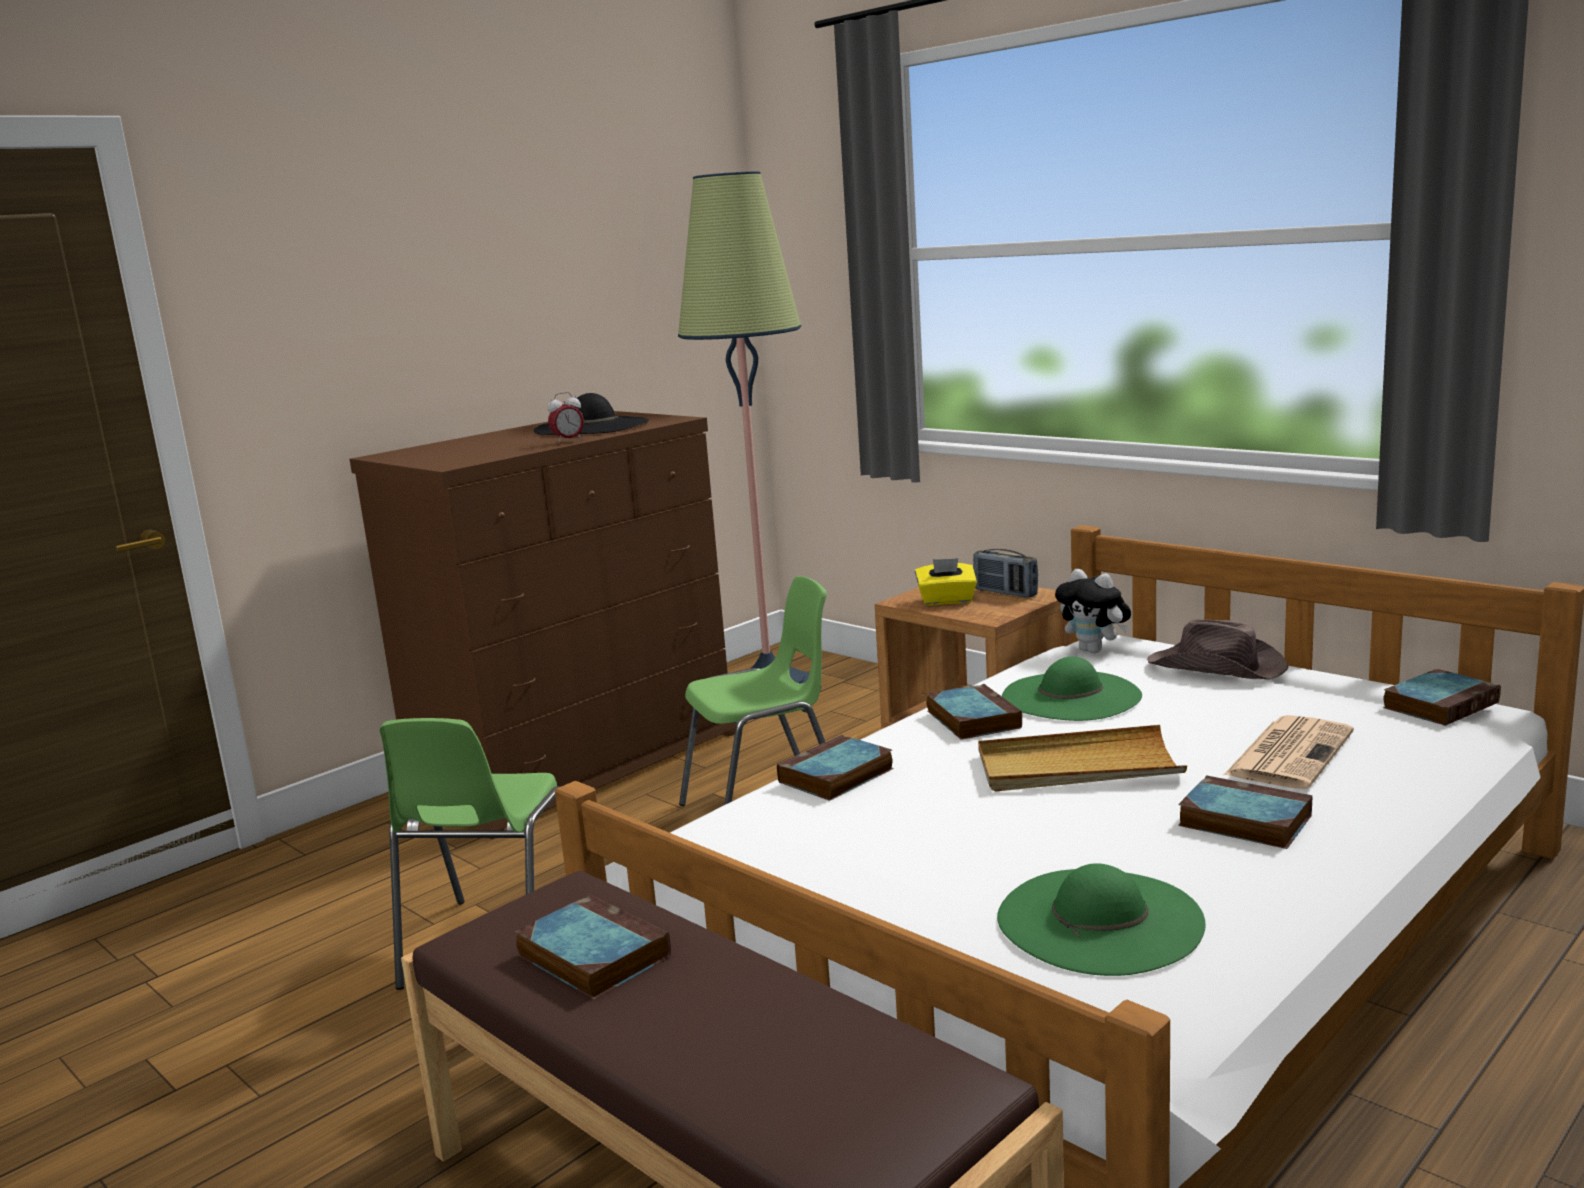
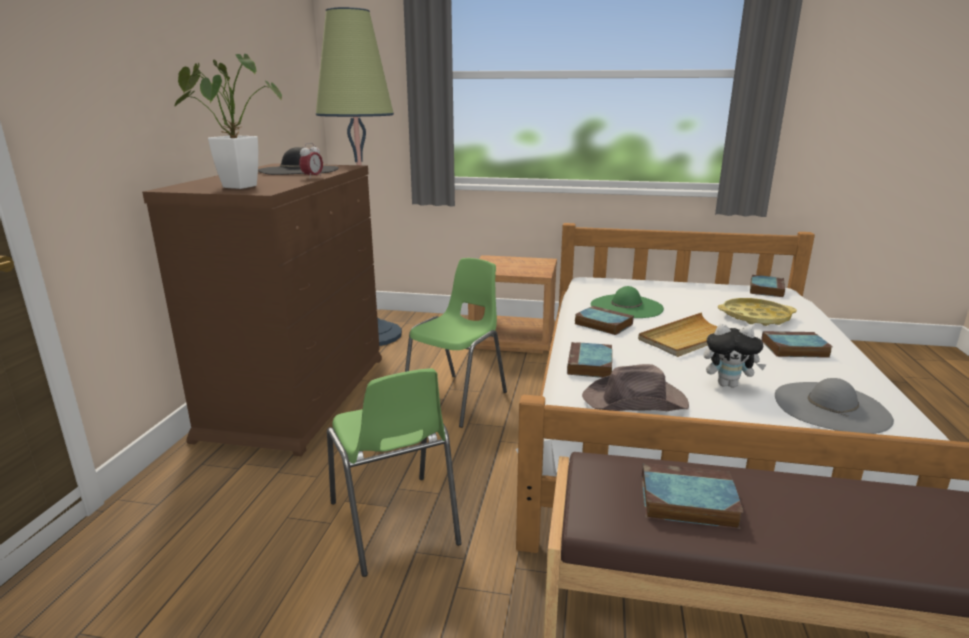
camera: 35 degrees left, 5 degrees up
(447, 454) = (234, 186): none -> potted plant
(946, 601) = (504, 268): yellow tissue box -> none
(1005, 593) = (525, 261): radio -> none
(1095, 650) = (596, 285): plush toy -> plush toy (728, 384)
(1099, 920) = (831, 407): green hat -> grey hat
(1218, 667) = (661, 285): brown hat -> brown hat (635, 401)
(1289, 753) = (755, 317): newspaper -> yellow tray

